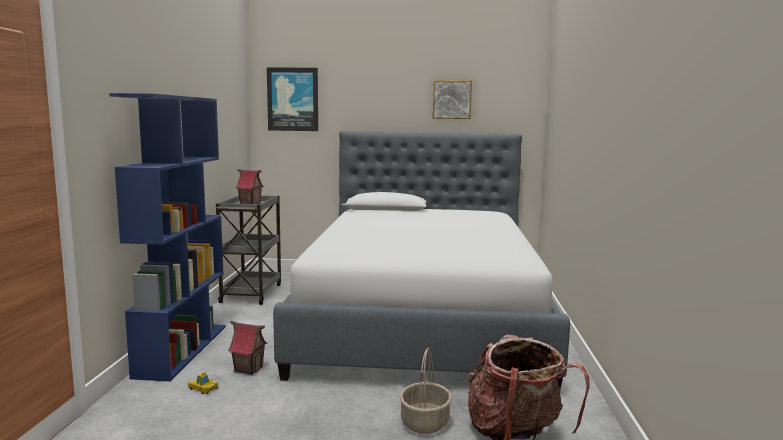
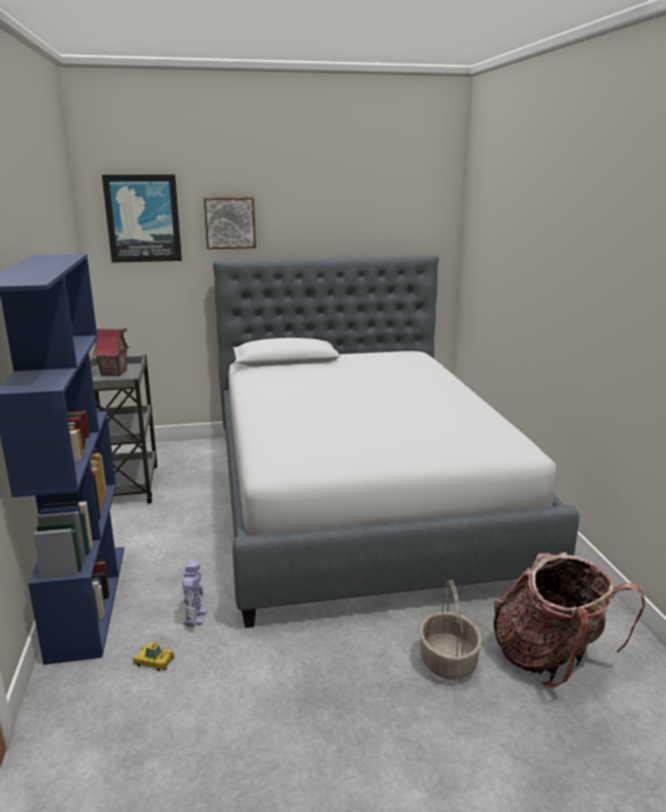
camera: 15 degrees left, 10 degrees up
(248, 369) = (195, 616): toy house -> toy robot
(452, 99) = (353, 213): picture -> picture (230, 223)

